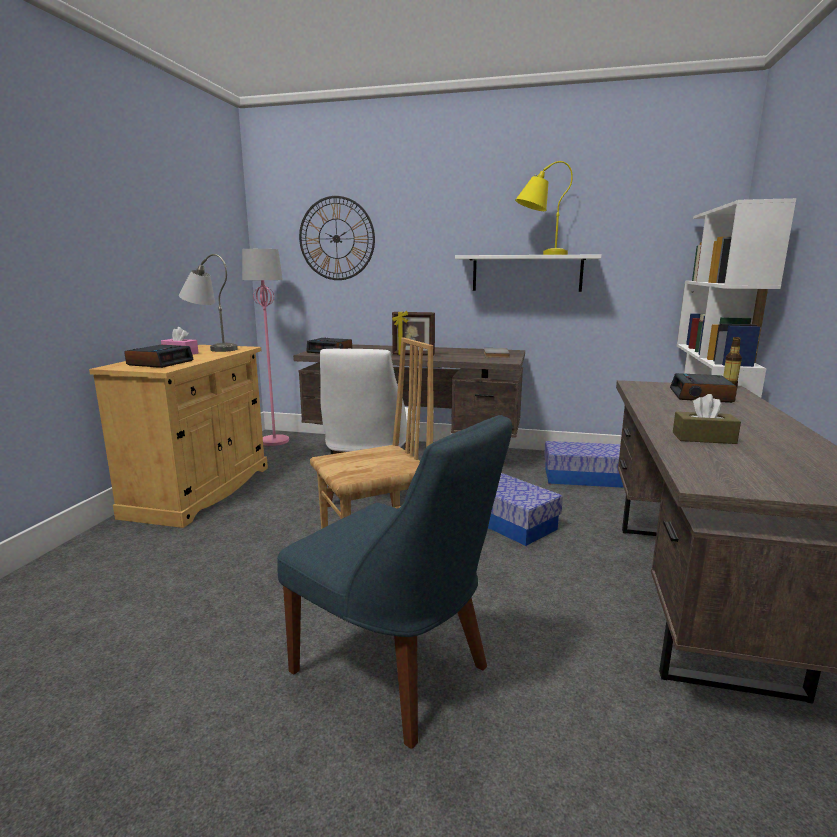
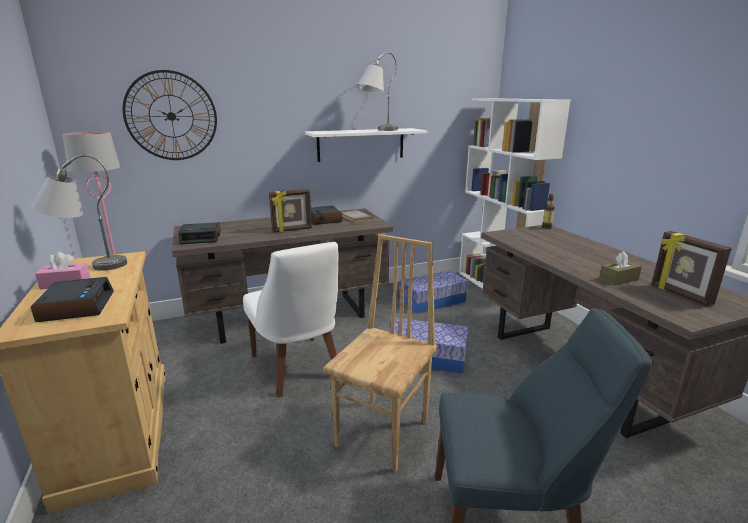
camera: 35 degrees left, 5 degrees up
(538, 254) = (377, 130): yellow table lamp -> grey table lamp
(701, 396) = (549, 238): alarm clock -> alarm clock (324, 220)
(768, 466) = (680, 295): none -> picture frame

